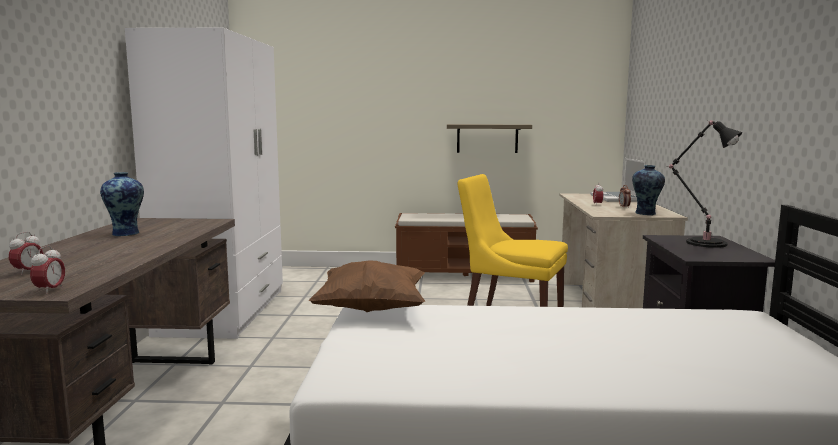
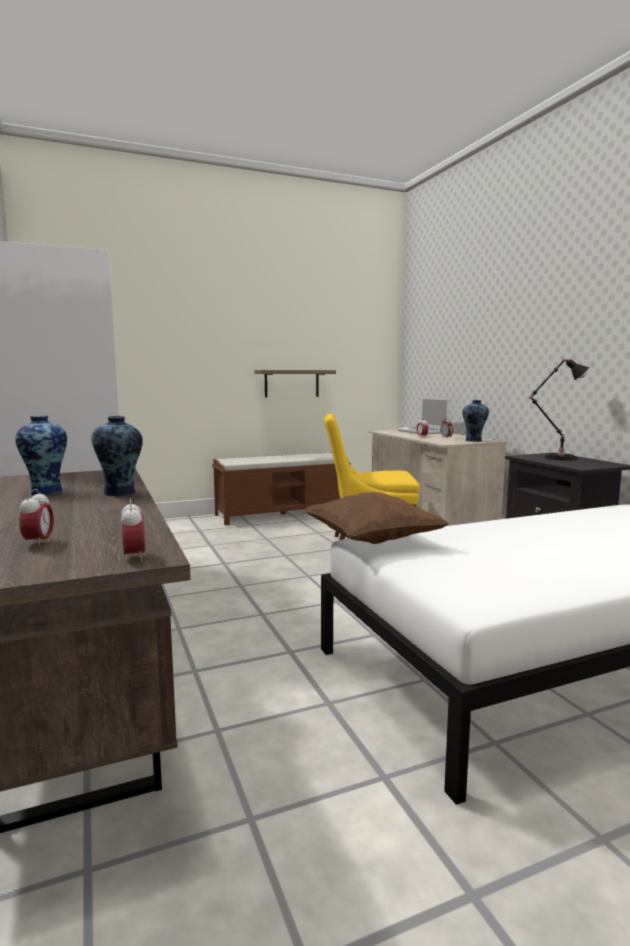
camera: 25 degrees left, 0 degrees up
(167, 240) = (120, 493): none -> vase

